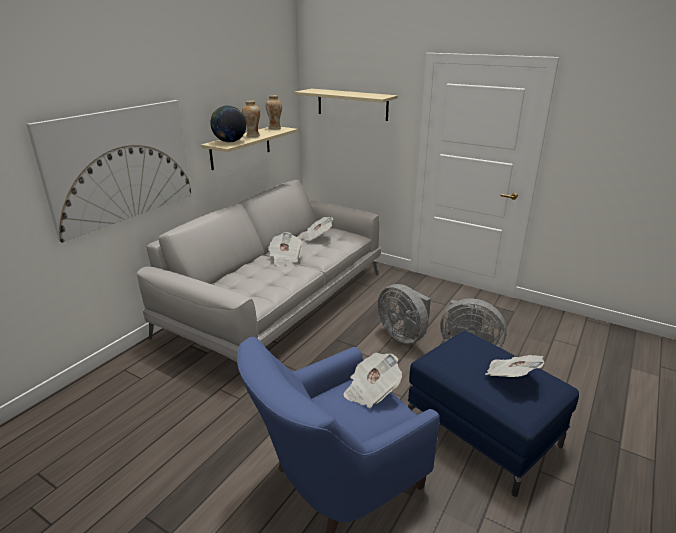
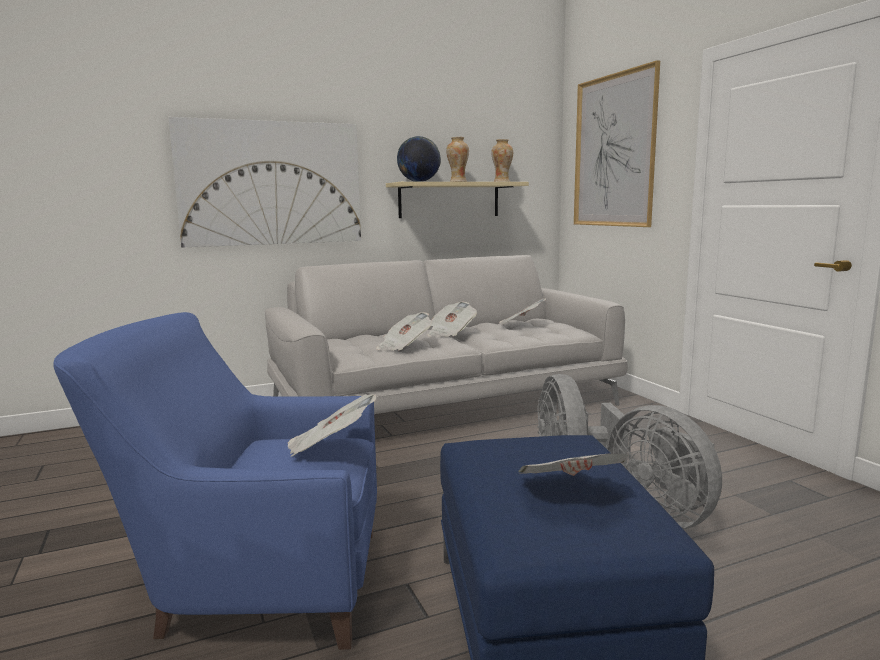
camera: 35 degrees right, 15 degrees down
(275, 282) = (404, 347): none -> newspaper
(352, 104) = (614, 151): beige shelf -> picture

